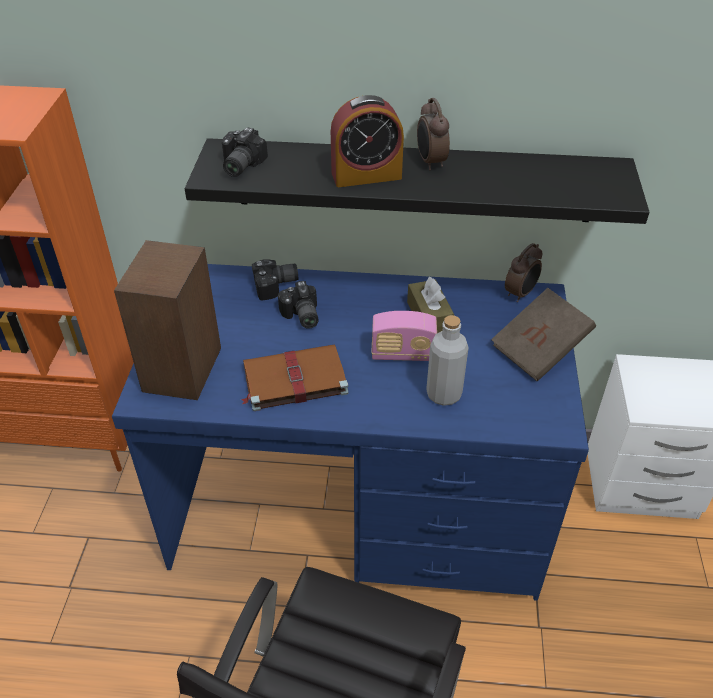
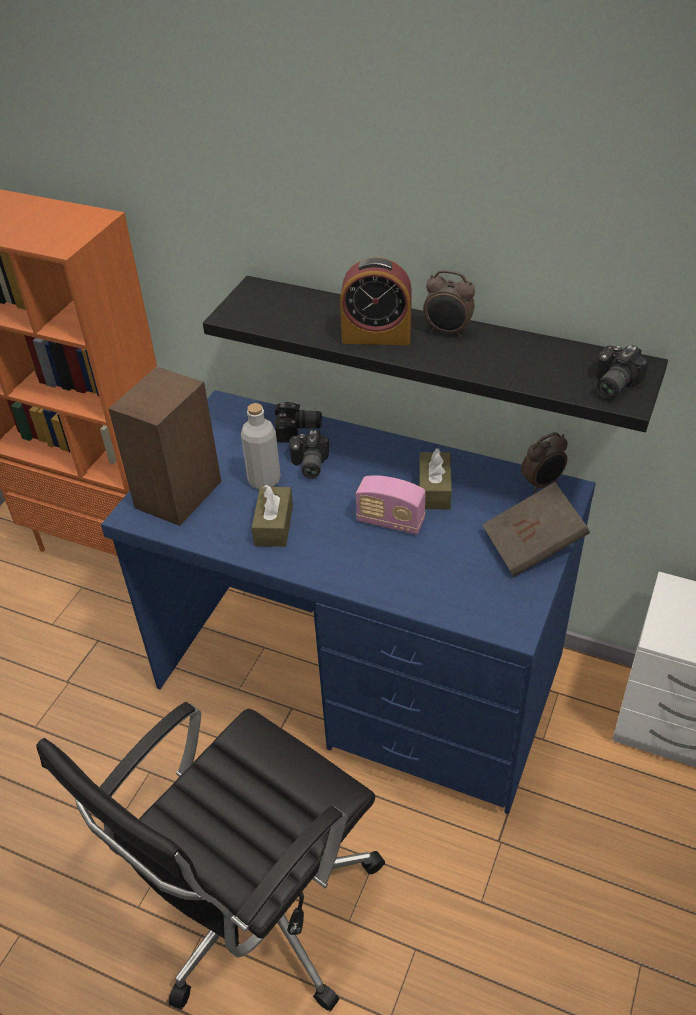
camera: 20 degrees right, 0 degrees up
(239, 166) = (261, 308): camera -> camera (611, 384)
(293, 380) = (274, 525): brown book -> brown tissue box
(430, 162) = (447, 331): alarm clock -> alarm clock turned 75 degrees counterclockwise
(444, 394) = (412, 569): grey bottle -> grey bottle (264, 480)

